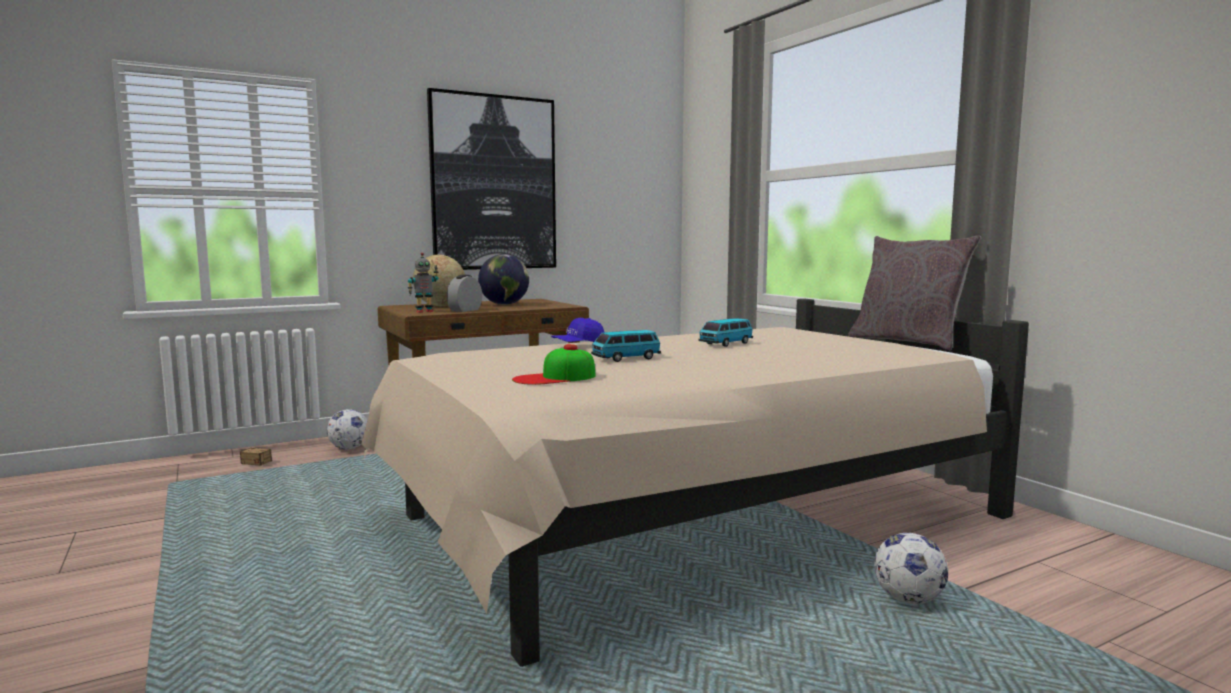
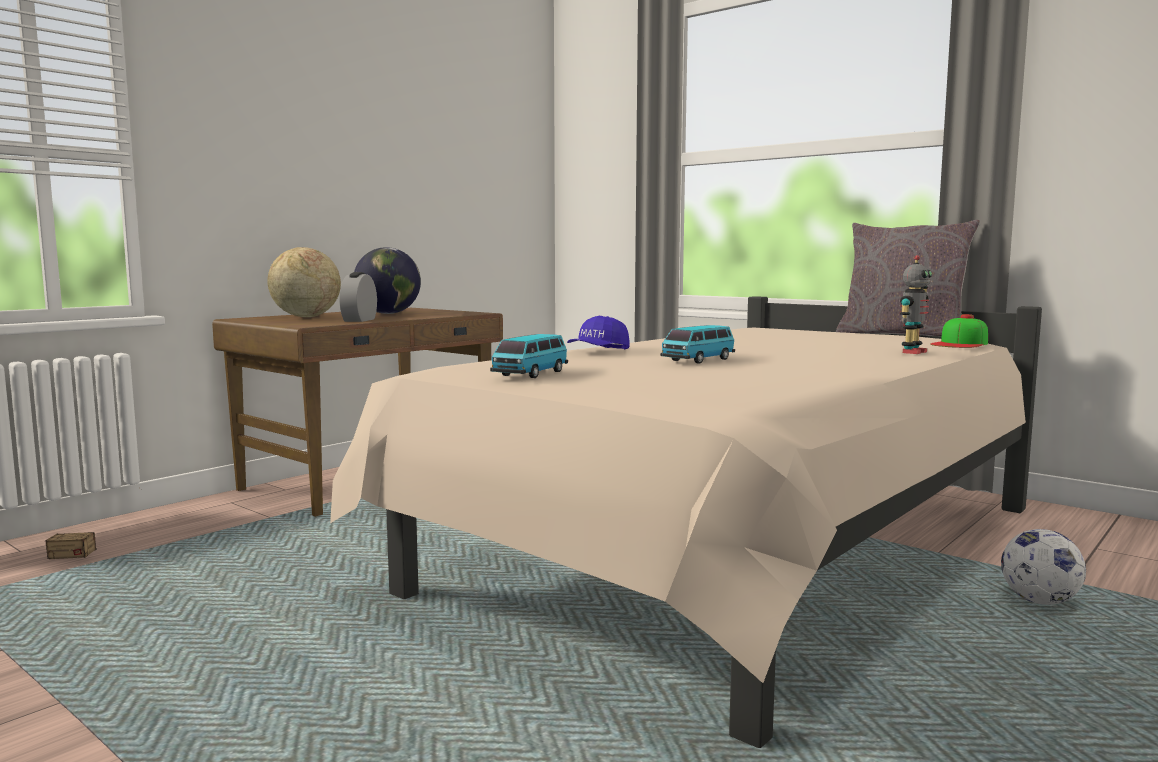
camera: 20 degrees left, 0 degrees up
(349, 448) = (199, 521): football -> none
(424, 311) = (307, 323): toy robot -> toy robot (912, 352)
(494, 183) = (354, 155): picture -> none
(554, 378) = (684, 381): cap -> cap (960, 344)
(725, 343) = (754, 342): toy car -> toy car (530, 374)

